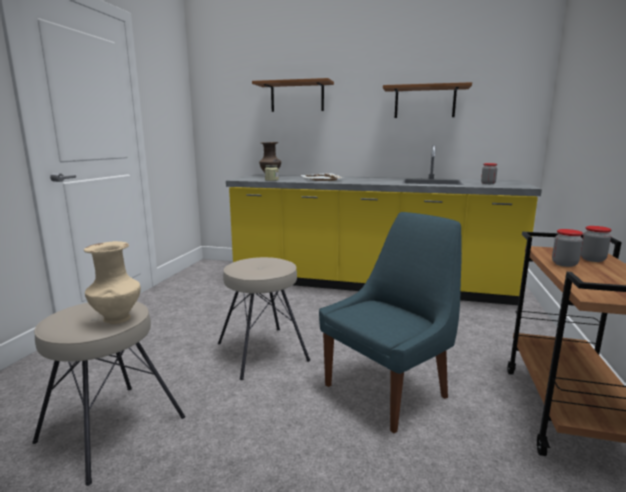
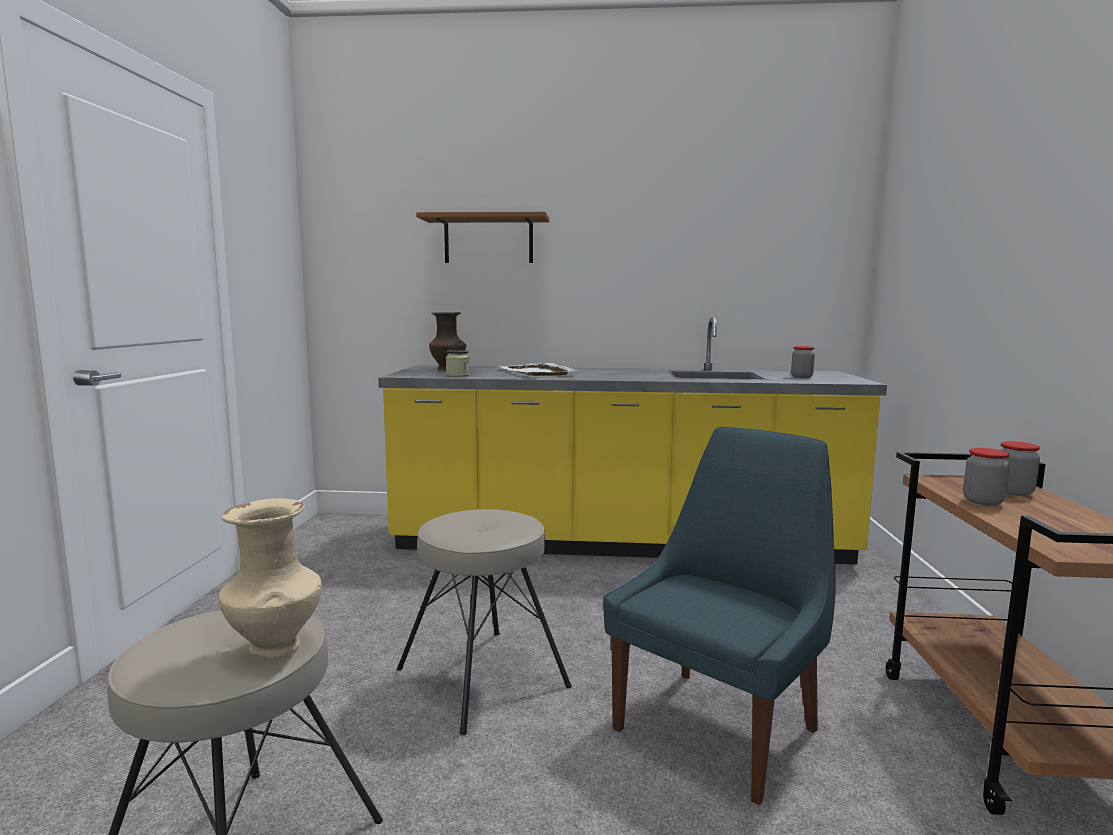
camera: 10 degrees left, 5 degrees down
(425, 102) = (693, 253): brown shelf -> none

